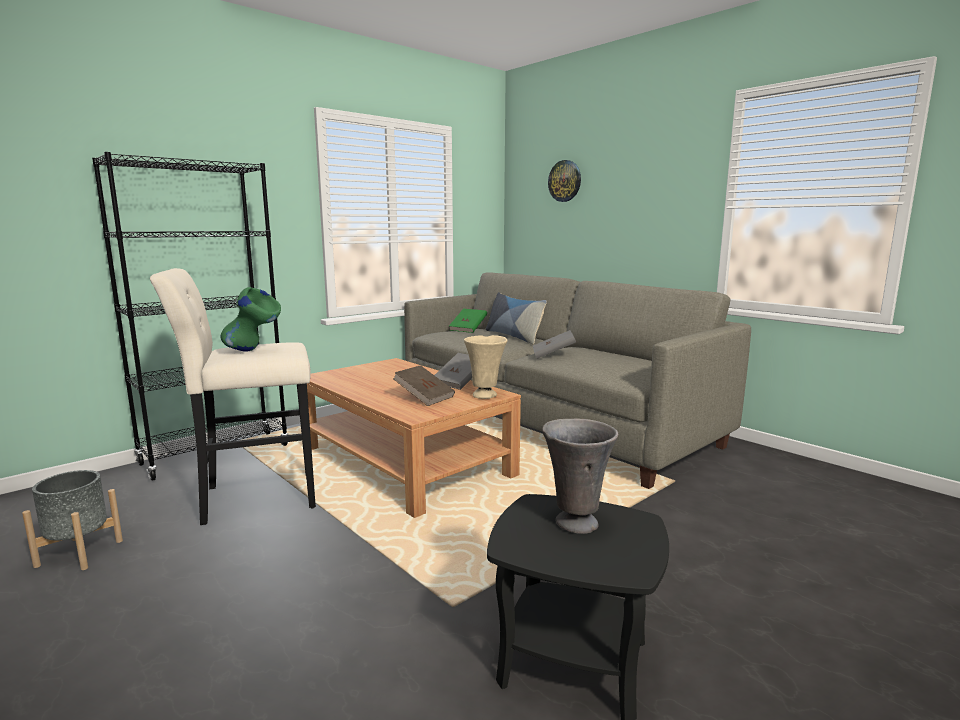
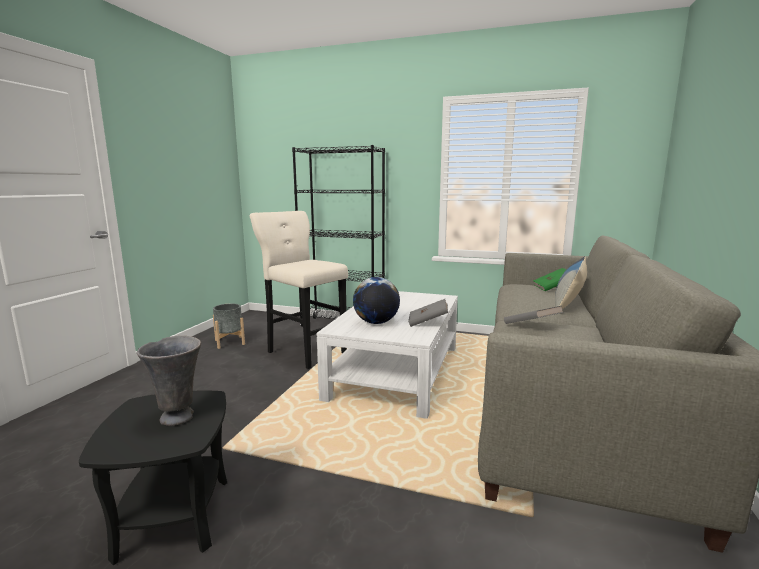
camera: 60 degrees right, 0 degrees up
(253, 351) = (303, 263): green vase -> none
(406, 462) = (396, 372): brown coffee table -> white coffee table
(424, 397) = (376, 322): brown book -> globe
(485, 395) = (408, 336): beige vase -> none
(565, 181) = (703, 130): wall clock -> none

